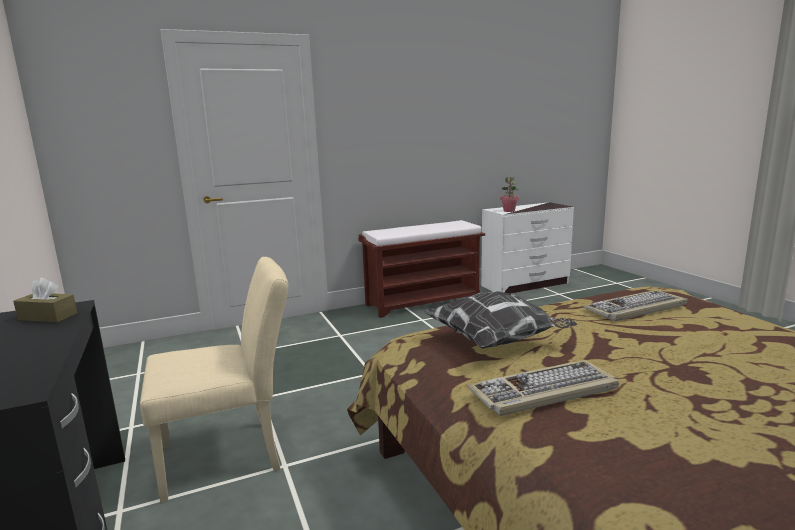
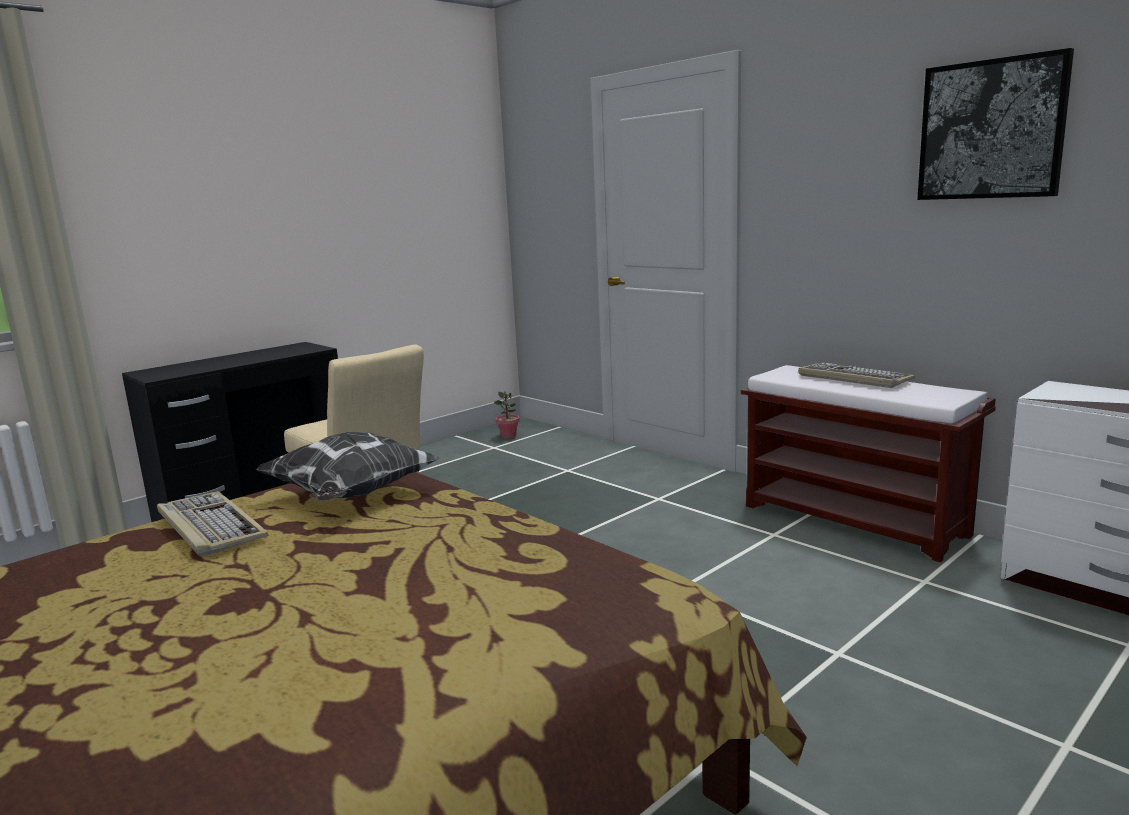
camera: 70 degrees right, 0 degrees up
(48, 317) = (295, 350): brown tissue box -> none
(450, 99) = (991, 130): none -> picture
(509, 211) = (1069, 397): potted plant -> potted plant (508, 436)
(636, 308) = (510, 565): keyboard -> keyboard (852, 378)

